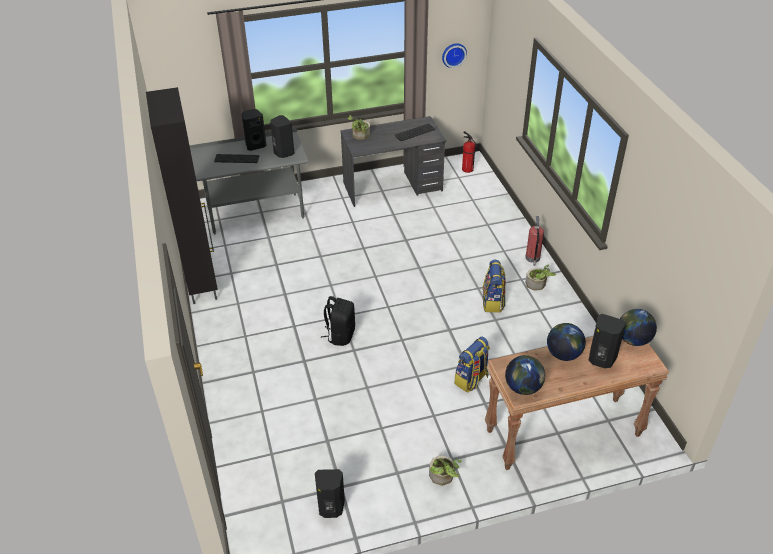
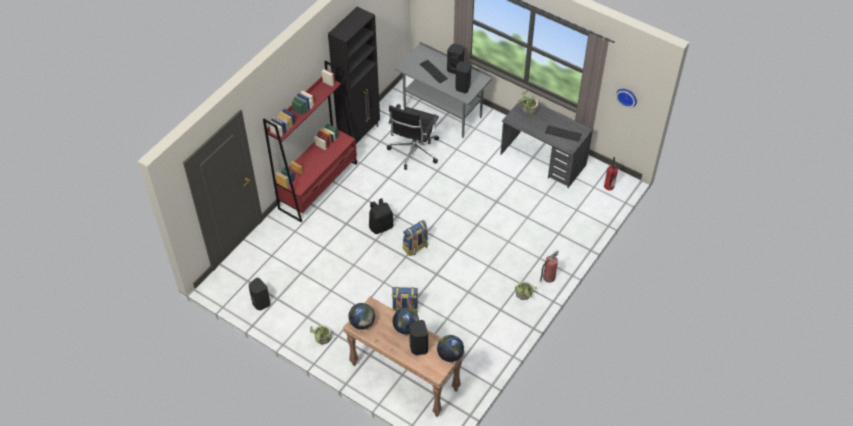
camera: 50 degrees right, 10 degrees up
(225, 353) = (318, 186): none -> red bookcase
(276, 258) = (413, 151): none -> black office chair
(493, 302) = (482, 281): backpack -> backpack (415, 247)

